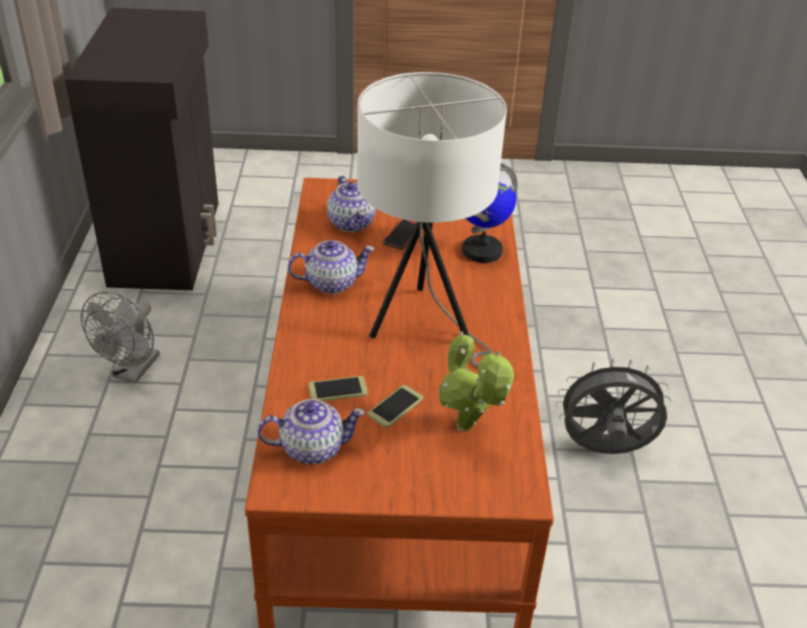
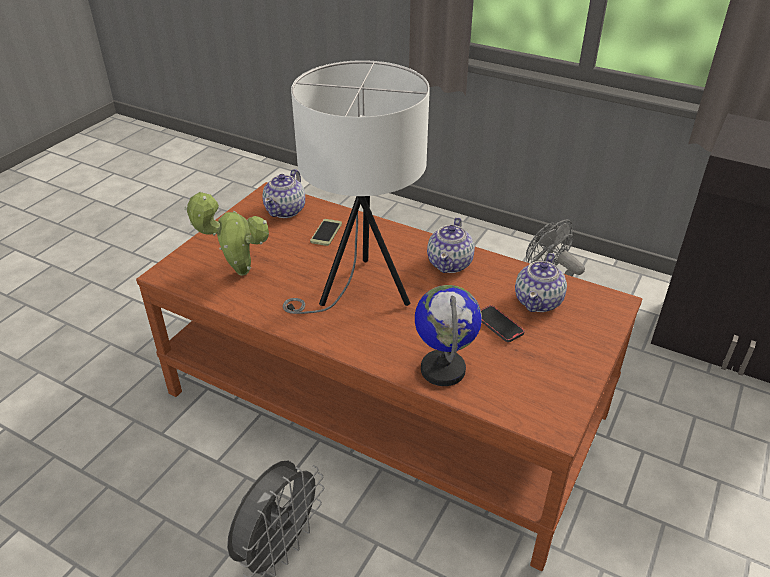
camera: 120 degrees right, 0 degrees up
(351, 223) = (539, 301): teapot -> teapot turned 75 degrees counterclockwise
(395, 407) = (288, 250): phone -> none

